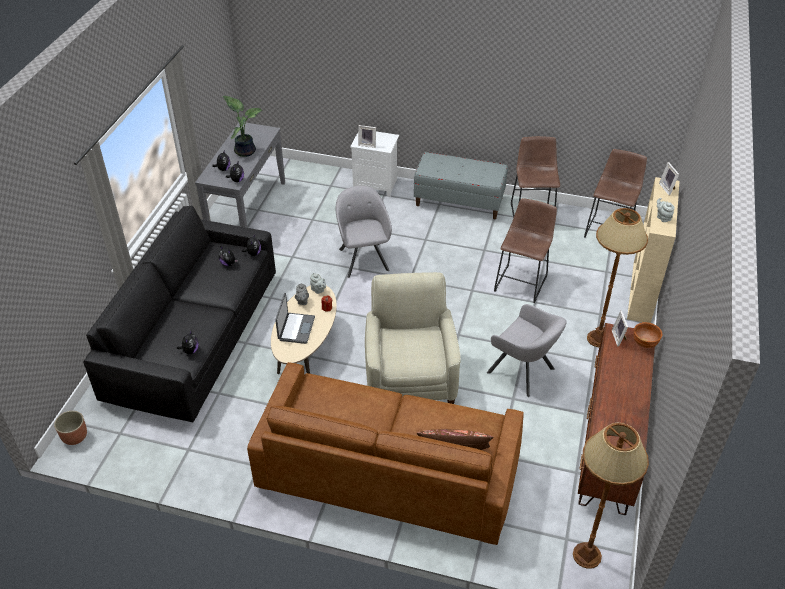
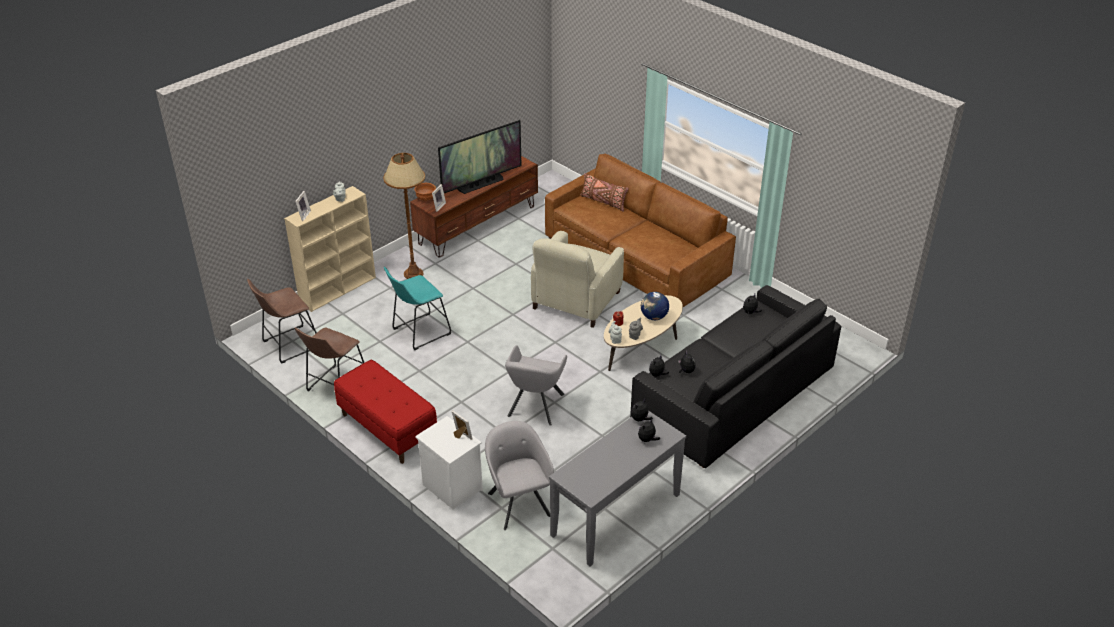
camera: 150 degrees left, 5 degrees down
(74, 437) = (855, 353): planter -> none
(245, 150) = (609, 456): potted plant -> none
(295, 328) = (654, 317): laptop -> globe
(459, 202) = (387, 428): grey bench -> red bench
(522, 281) = (418, 332): brown stool -> turquoise stool
(523, 372) = (491, 275): grey armchair -> grey armchair (518, 502)
(586, 555) = (553, 188): brown floor lamp -> none
(612, 393) = (481, 184): none -> television

